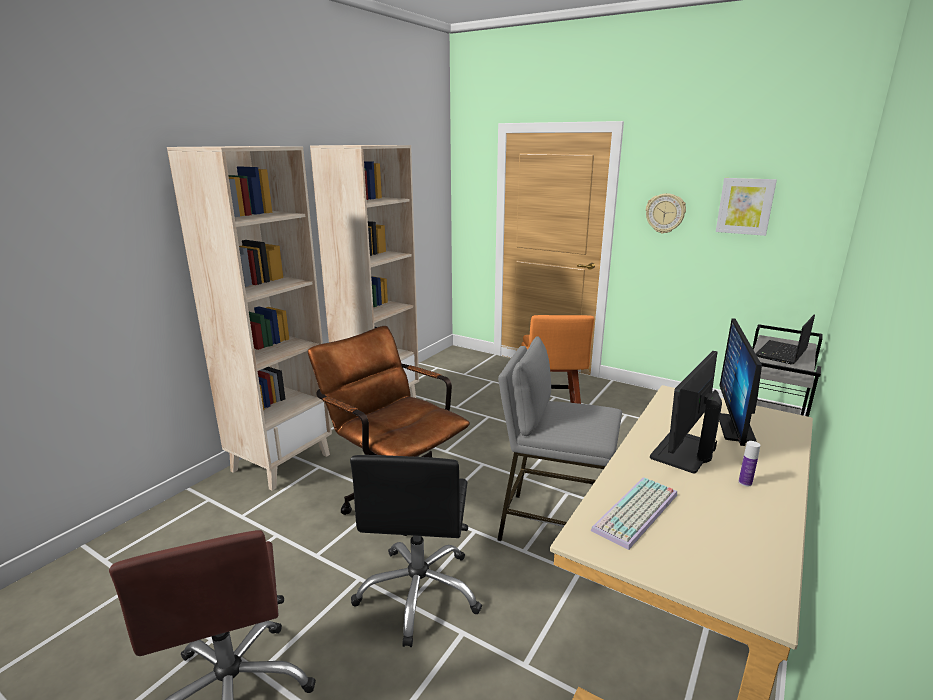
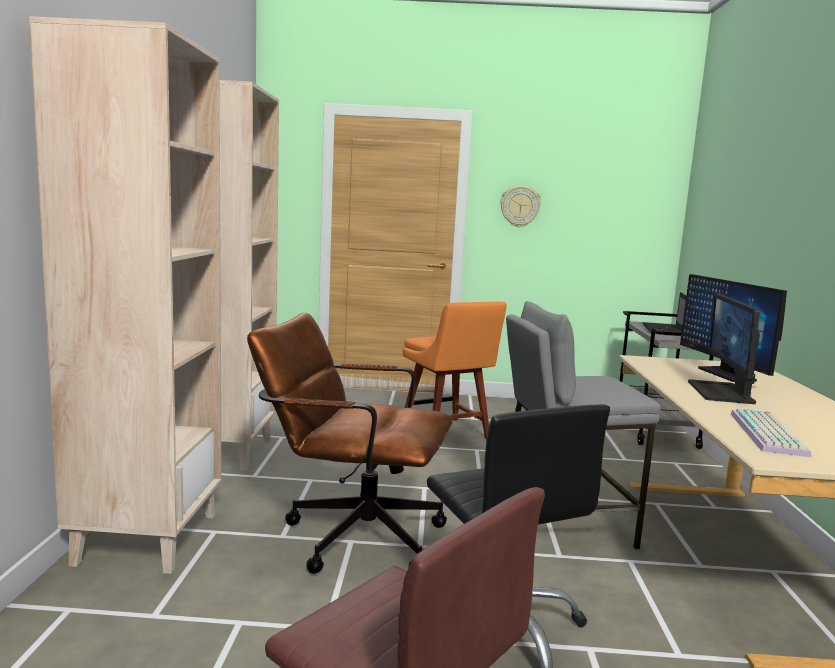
camera: 30 degrees left, 10 degrees down
(745, 206) = (595, 198): picture -> none
(745, 482) = (796, 404): bottle -> none

